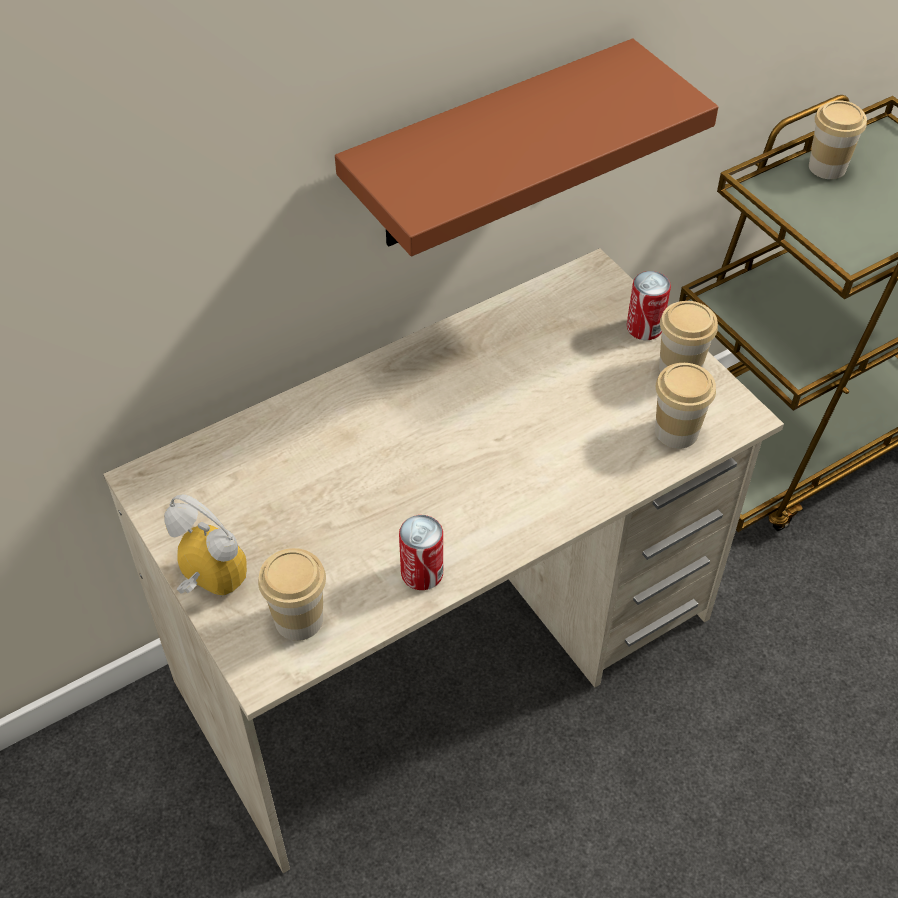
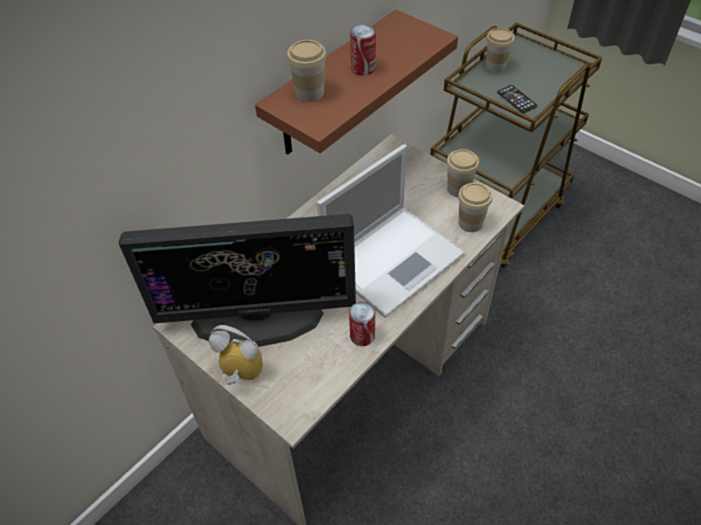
camera: 15 degrees left, 0 degrees up
(267, 501) = (257, 317): none -> monitor
(298, 619) = (301, 381): cup -> cup (309, 92)
(524, 459) = (394, 258): none -> laptop
(644, 328) = (431, 171): can -> can (363, 68)
(840, 235) = (516, 99): none -> phone

